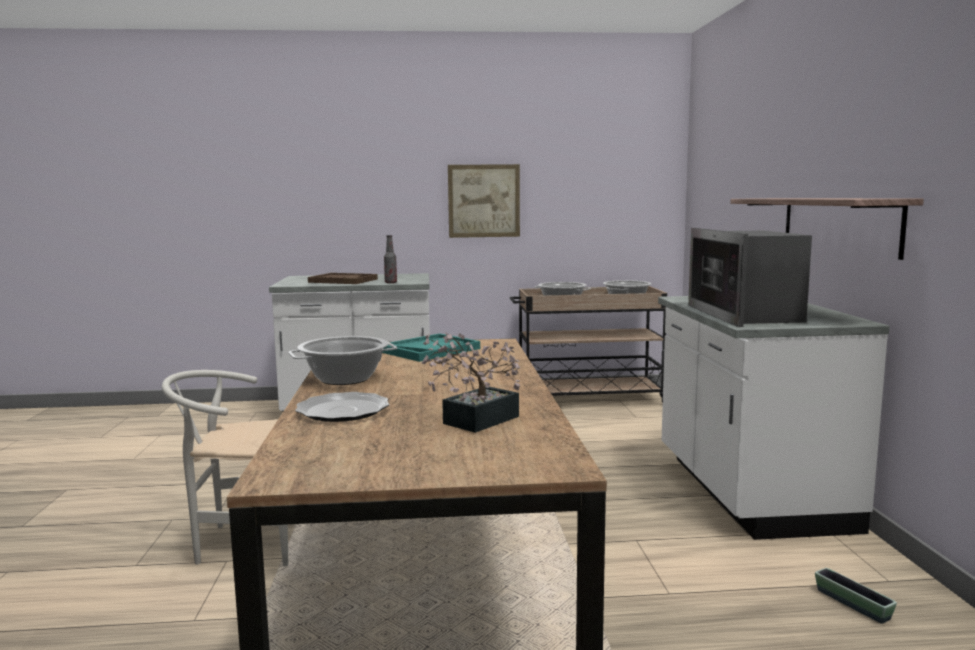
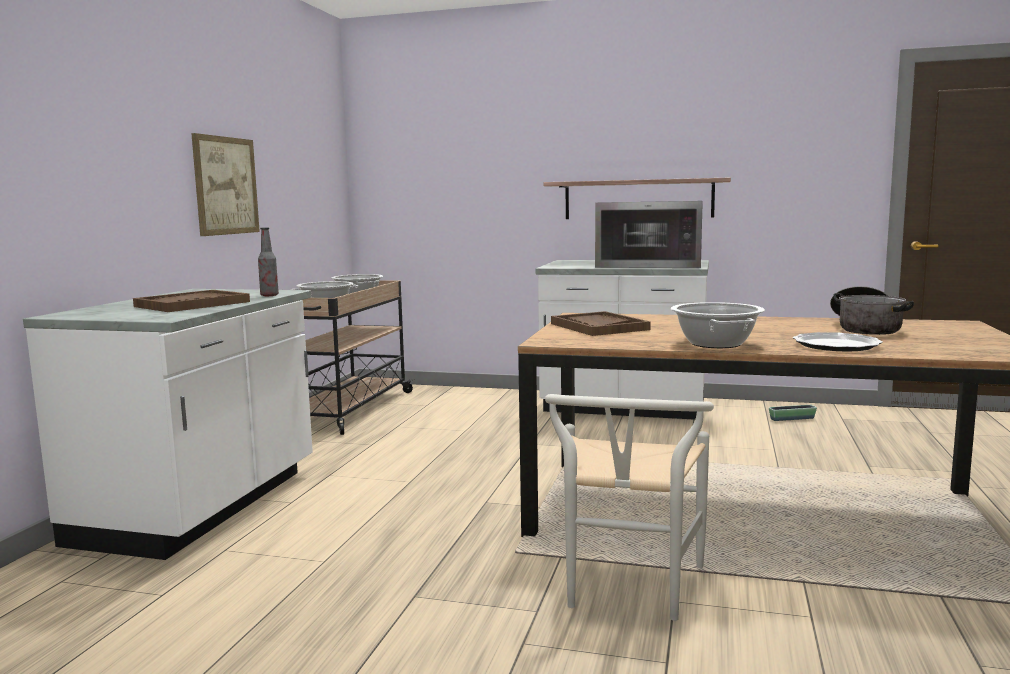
camera: 70 degrees left, 0 degrees up
(430, 350) = (598, 326): turquoise tray -> brown tray
(474, 422) = (866, 328): potted plant -> cooking pot

